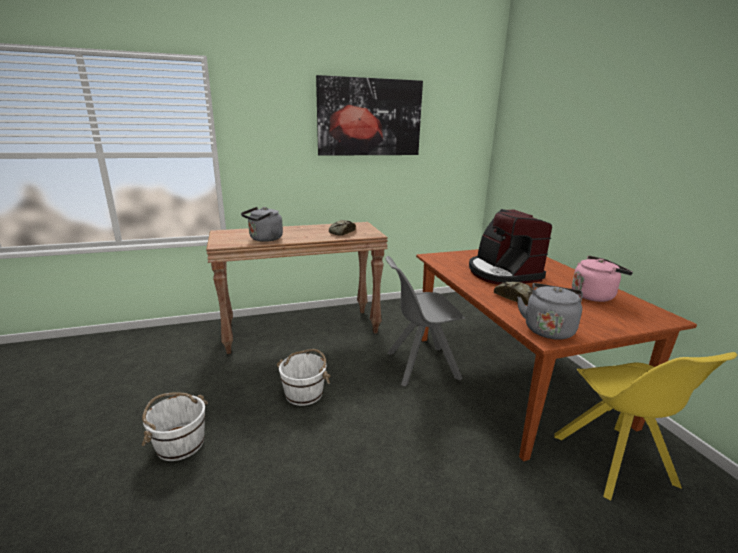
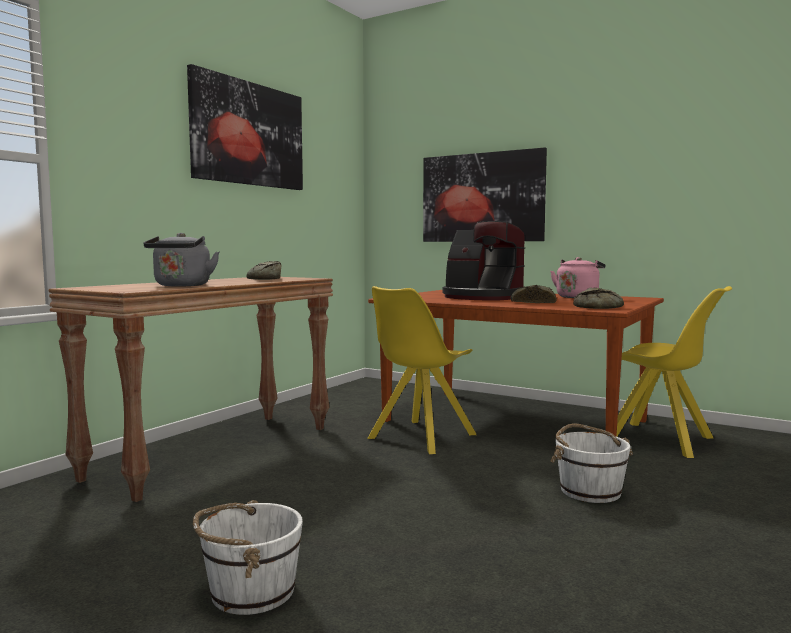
camera: 40 degrees left, 15 degrees down
(304, 393) = (334, 494): white bucket -> white bucket (589, 491)
(420, 365) = (420, 437): grey chair -> yellow chair
(548, 329) = (600, 307): grey kettle -> bread
(566, 171) = (482, 197): none -> picture

